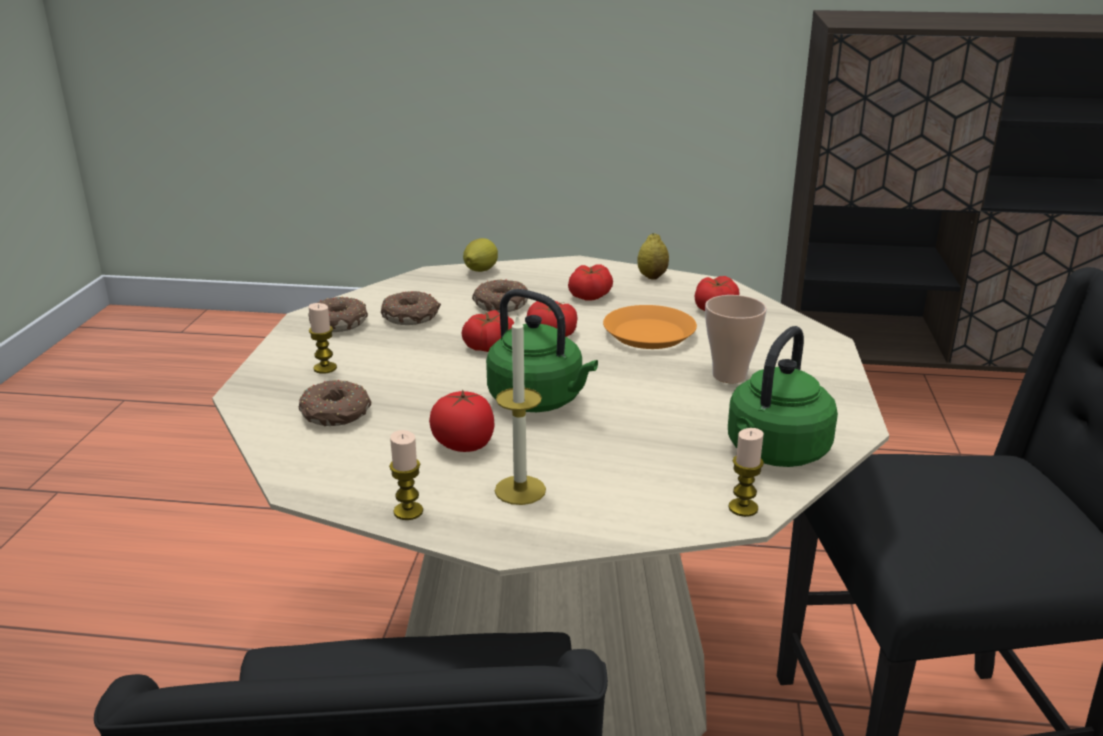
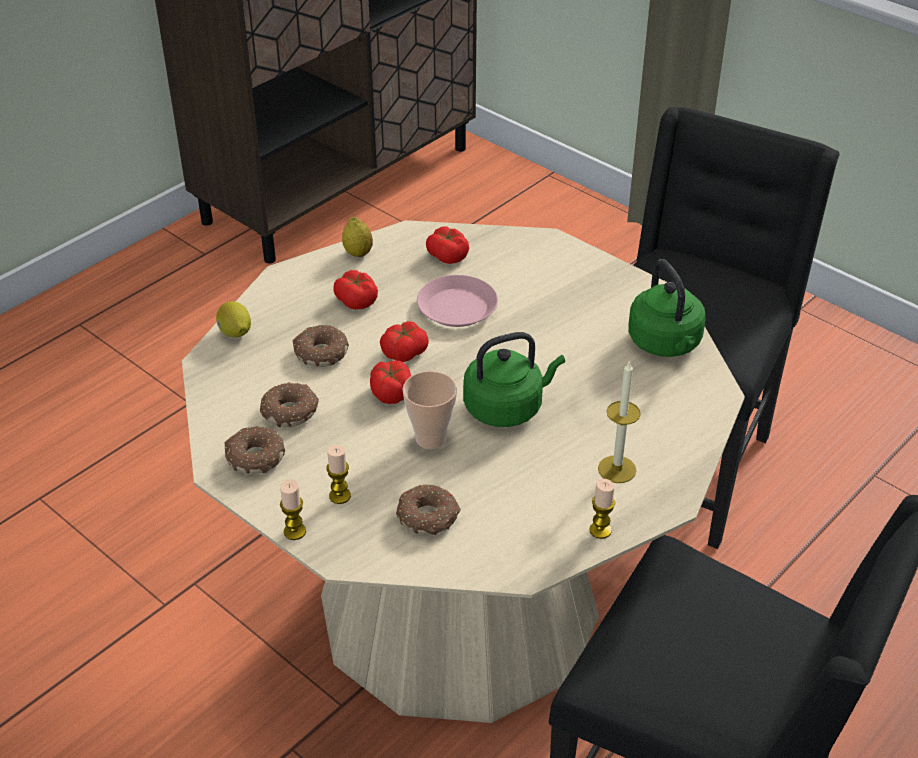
camera: 55 degrees left, 15 degrees up
(464, 445) = (536, 470): tomato -> none
(649, 334) = (457, 307): orange plate -> pink plate
(729, 376) = (555, 307): cup -> cup (430, 439)
(743, 508) = (712, 389): candle -> candle (294, 531)

